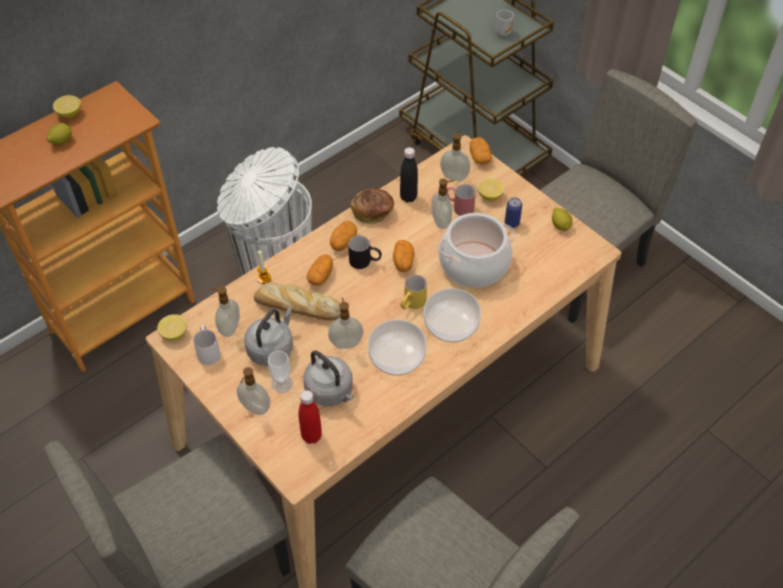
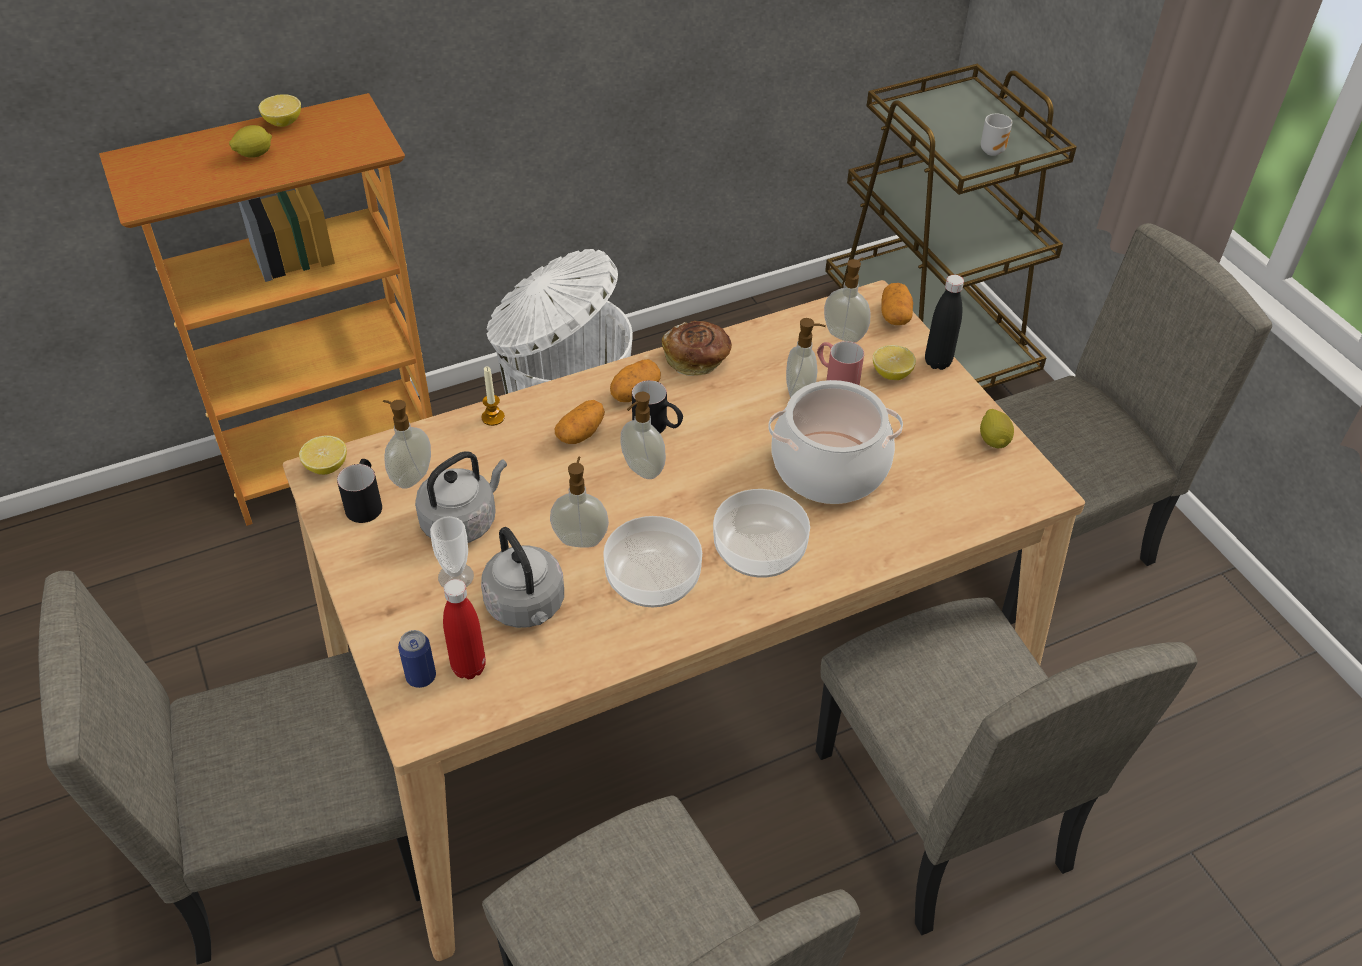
camera: 15 degrees right, 5 degrees down
(208, 350) = (365, 502): white mug -> black mug
(255, 408) = (399, 603): soap dispenser -> soap dispenser (641, 470)
(296, 307) = (525, 469): bread -> none
(403, 262) = (717, 440): potato -> none
(408, 197) = (761, 349): black bottle -> black bottle (937, 362)
(411, 304) = (707, 505): yellow mug -> none
(511, 223) = (913, 420): can -> can (421, 677)
(565, 442) = (938, 809): none -> beige chair

